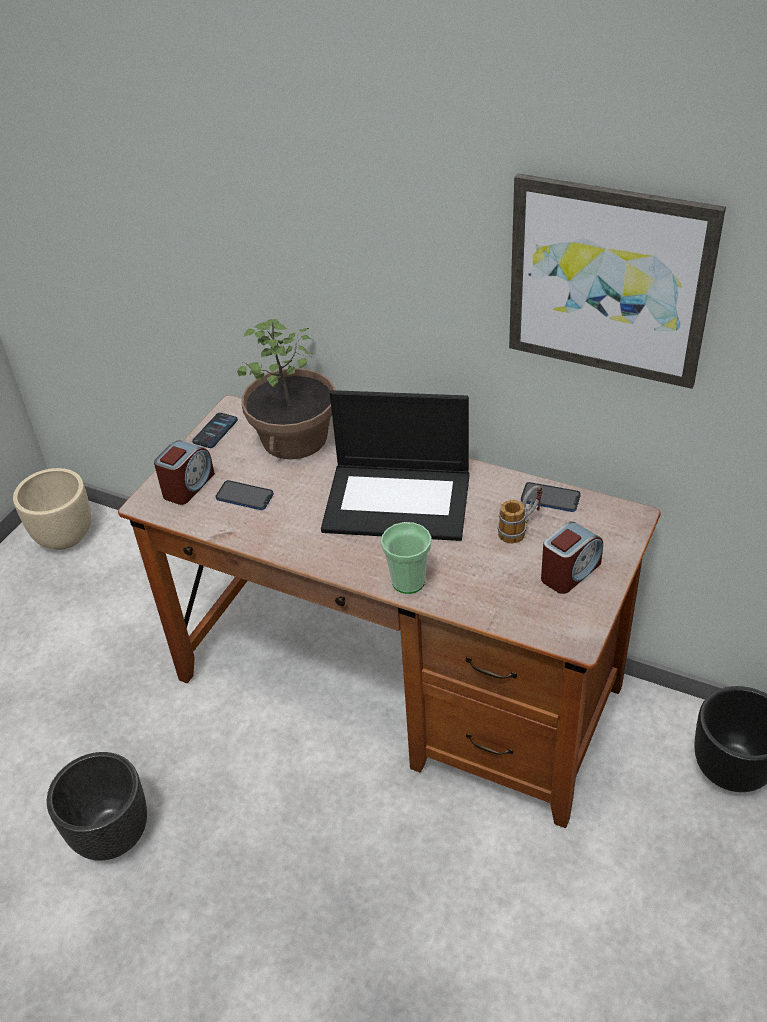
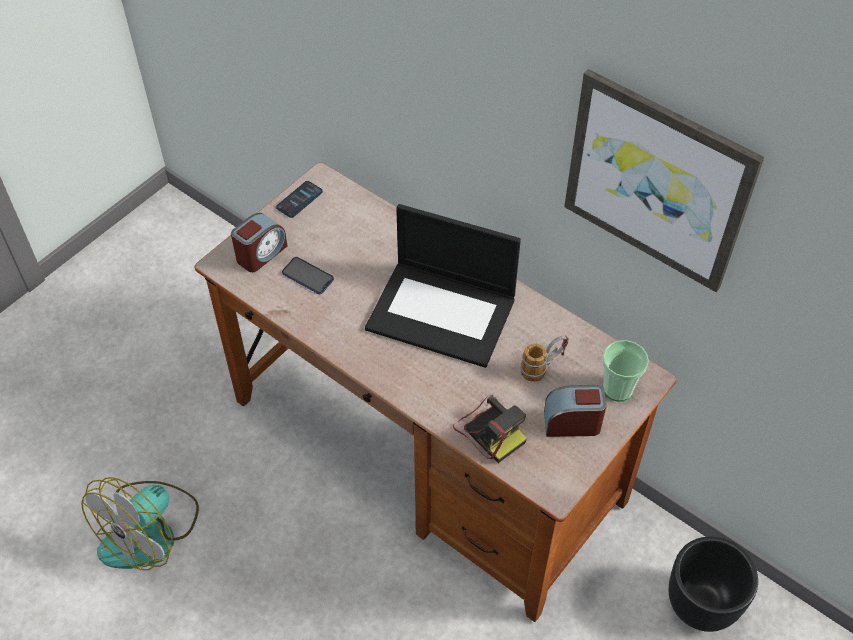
camera: 10 degrees right, 10 degrees up
(65, 537) = (168, 234): beige planter -> none
(113, 834) = (150, 531): black planter -> fan
(295, 438) = (369, 224): potted plant -> none
(408, 581) = (427, 398): cup -> cup (618, 389)
(486, 597) = (490, 430): none -> camera
(550, 498) = (580, 342): phone -> none
(569, 572) = (572, 423): alarm clock -> alarm clock turned 150 degrees counterclockwise

